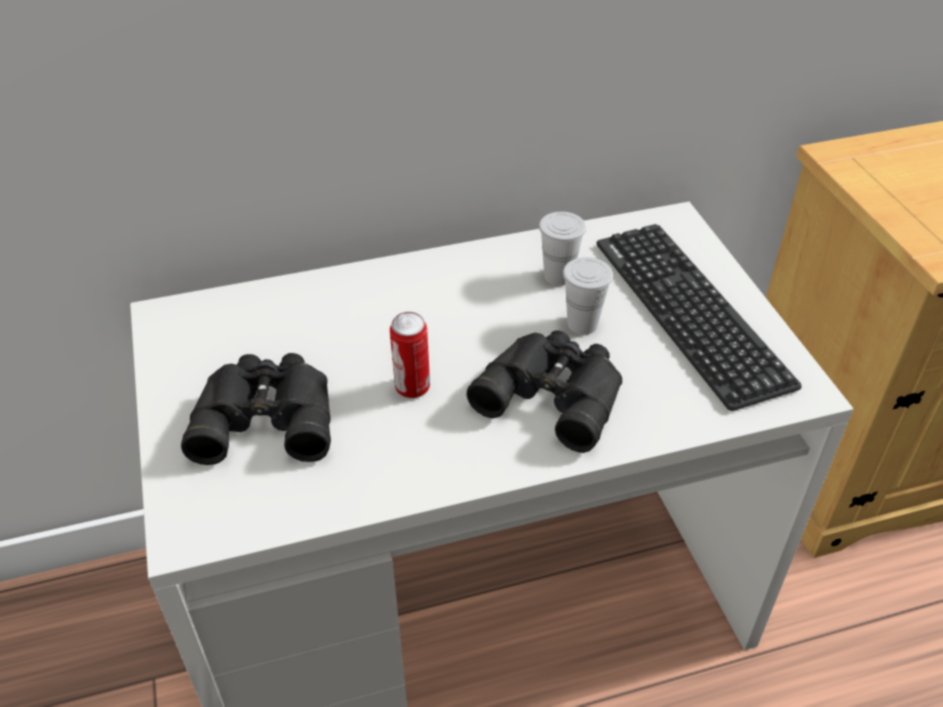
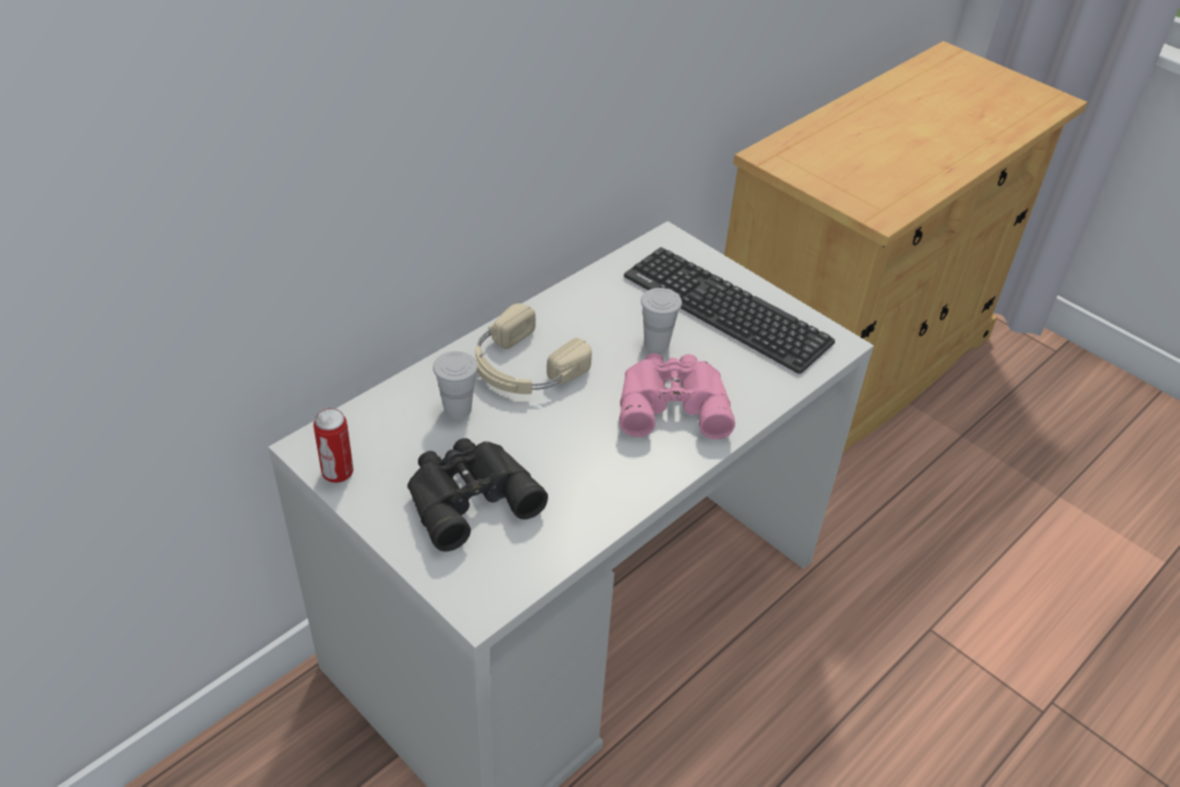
camera: 30 degrees left, 0 degrees up
(412, 388) = (566, 435): can -> can (338, 474)
(421, 304) = (523, 367): none -> beige headphones
(554, 392) = (672, 402): black binoculars -> pink binoculars
(558, 276) = (612, 311): white cup -> white cup (457, 409)

